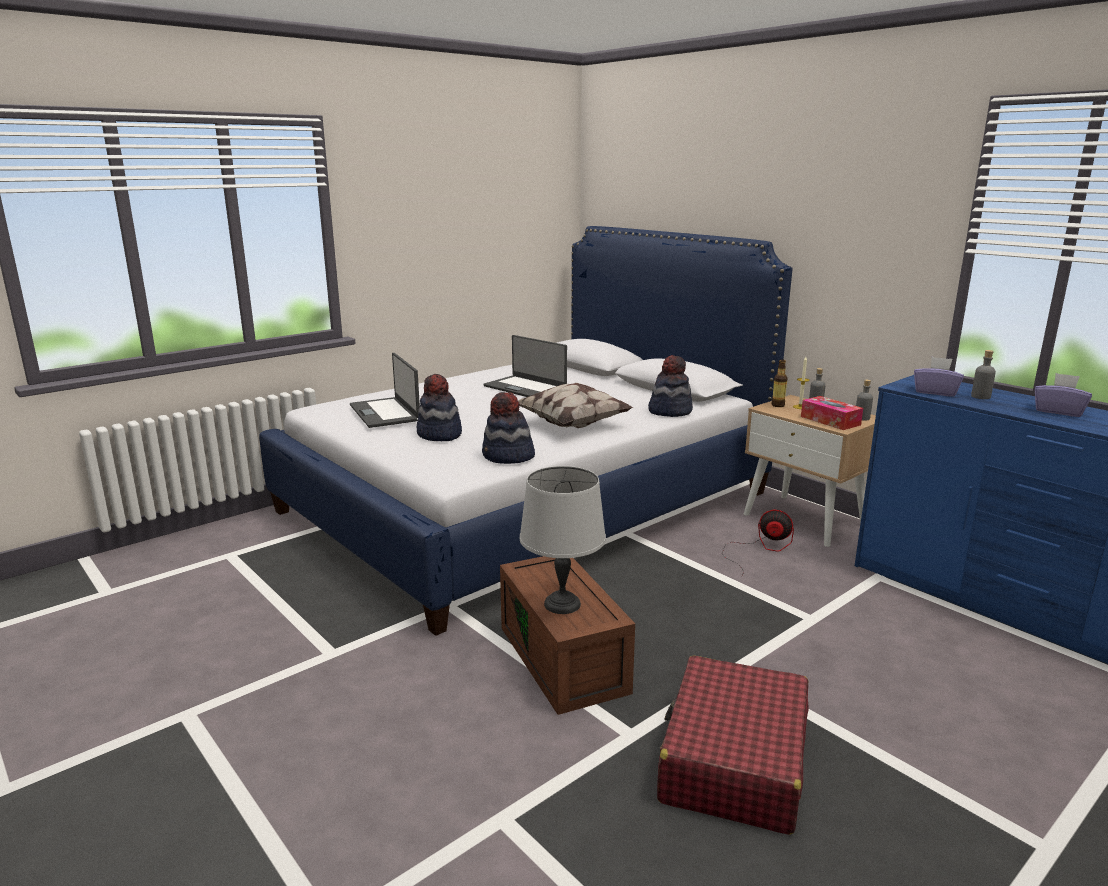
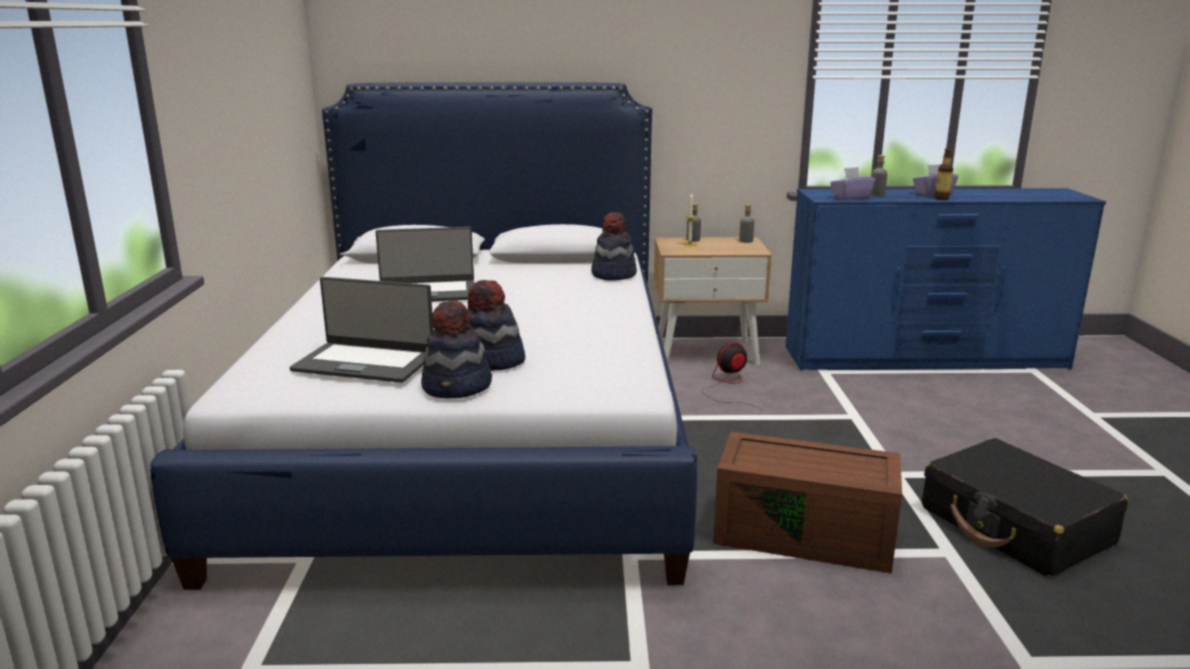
camera: 50 degrees left, 0 degrees up
(508, 457) = (618, 354): hat -> hat (457, 387)
(562, 603) = (833, 468): grey table lamp -> none
(573, 424) = (577, 309): pillow -> none
(733, 761) = (1015, 526): red suitcase -> black suitcase
(778, 405) = (673, 247): bottle -> bottle (941, 198)
(830, 421) = (735, 248): tissue box -> none

